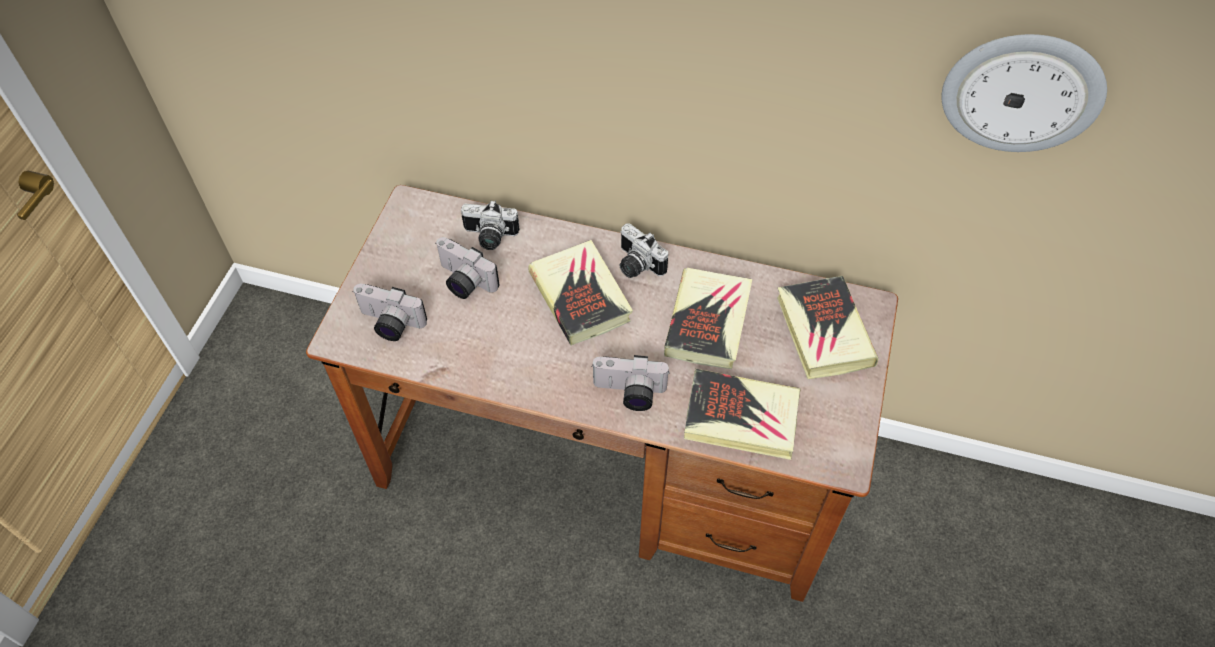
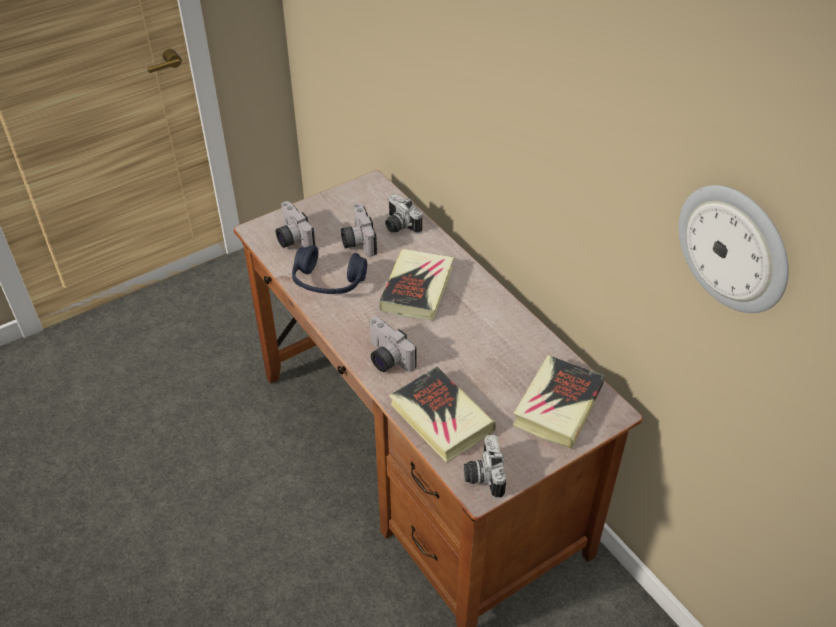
camera: 40 degrees right, 10 degrees down
(483, 349) = (328, 282): none -> blue headphones
(636, 265) = (472, 292): camera -> camera (482, 475)
(707, 322) = (483, 351): book -> none

